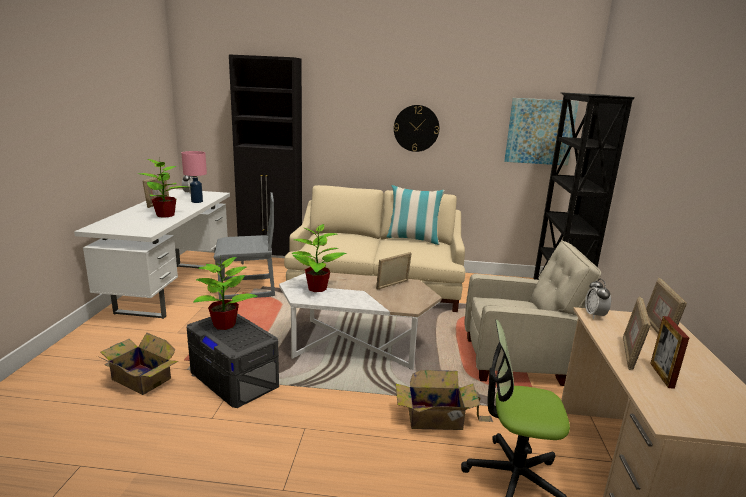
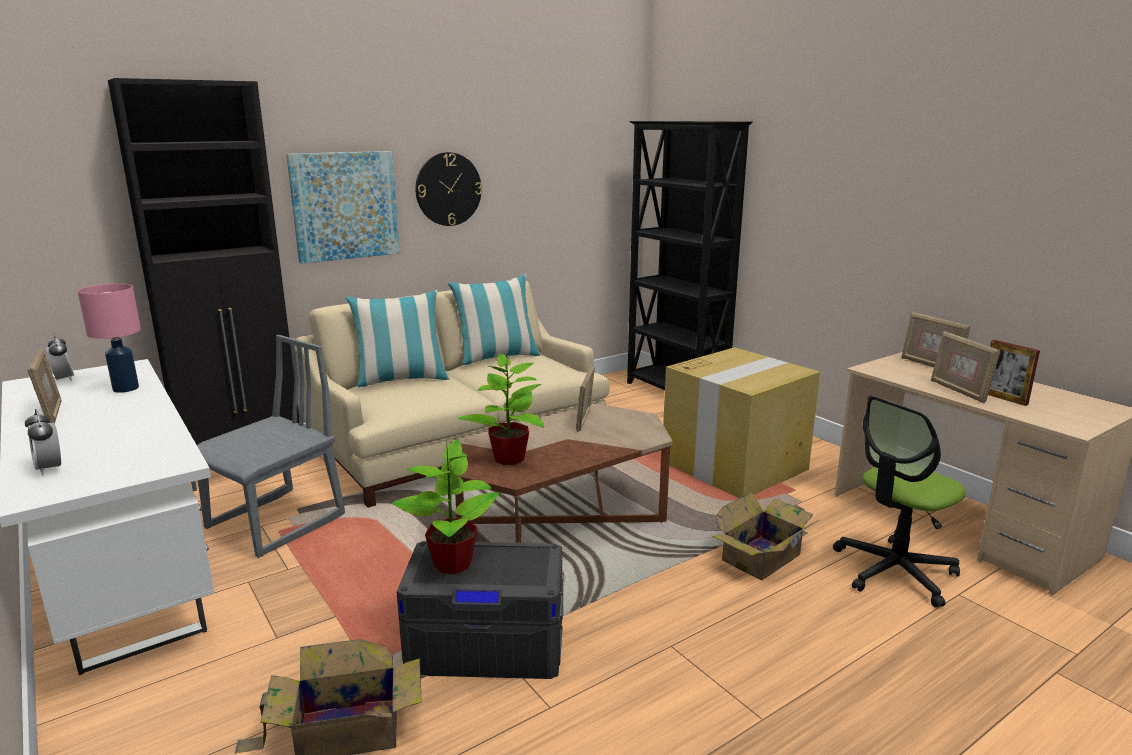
camera: 40 degrees left, 0 degrees up
(166, 215) = (130, 427): potted plant -> none
(344, 235) = (401, 380): none -> pillow
(357, 344) = (561, 524): white coffee table -> brown coffee table
(518, 361) = (735, 465): beige armchair -> cardboard box
(540, 131) = (599, 175): picture -> picture (345, 206)
(594, 315) = (874, 369): alarm clock -> alarm clock (50, 468)

